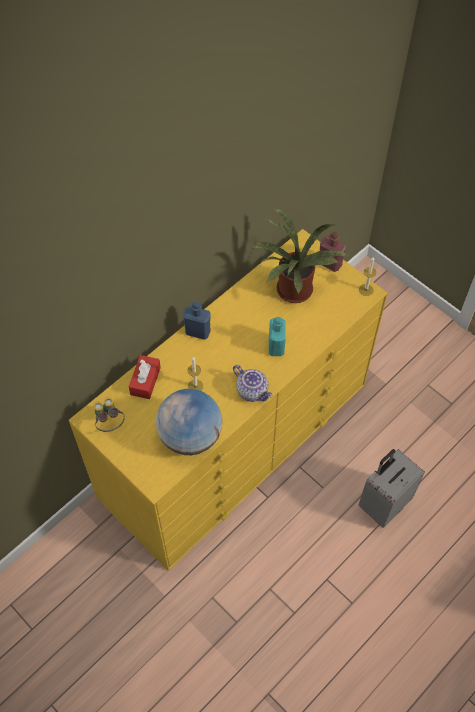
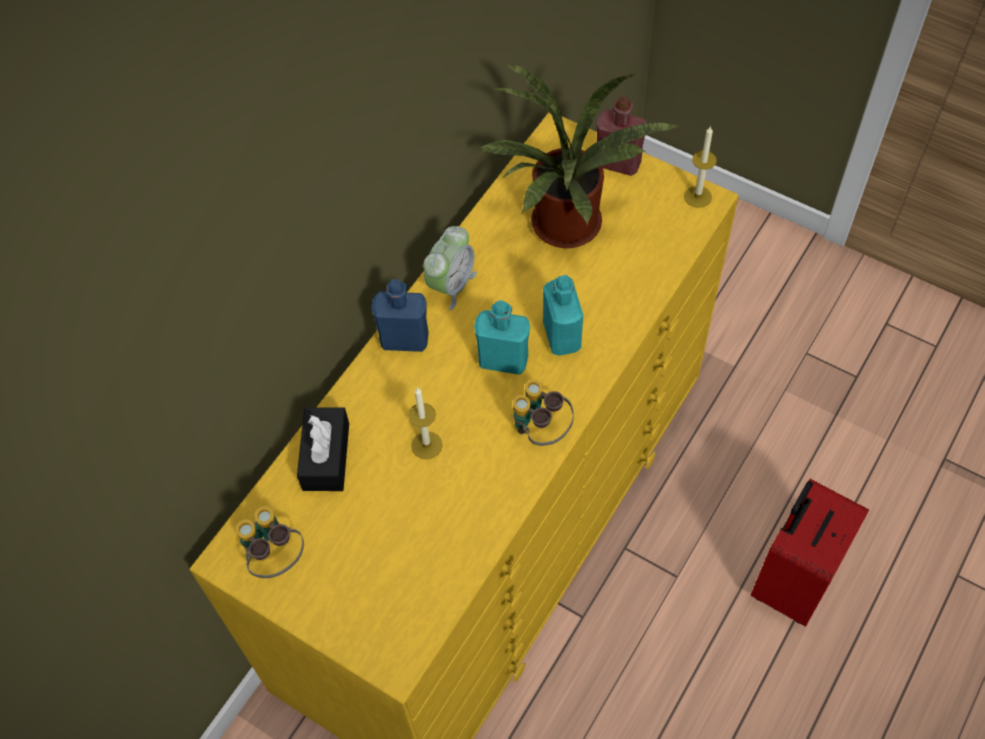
camera: 10 degrees left, 0 degrees up
(145, 381) = (326, 456): red tissue box -> black tissue box
(190, 436) = (443, 547): globe -> none
(228, 309) = (451, 285): none -> alarm clock
(244, 352) = (503, 360): none -> turquoise bottle
(253, 391) = (540, 430): teapot -> binoculars
(383, 503) = (791, 581): grey suitcase -> red suitcase

